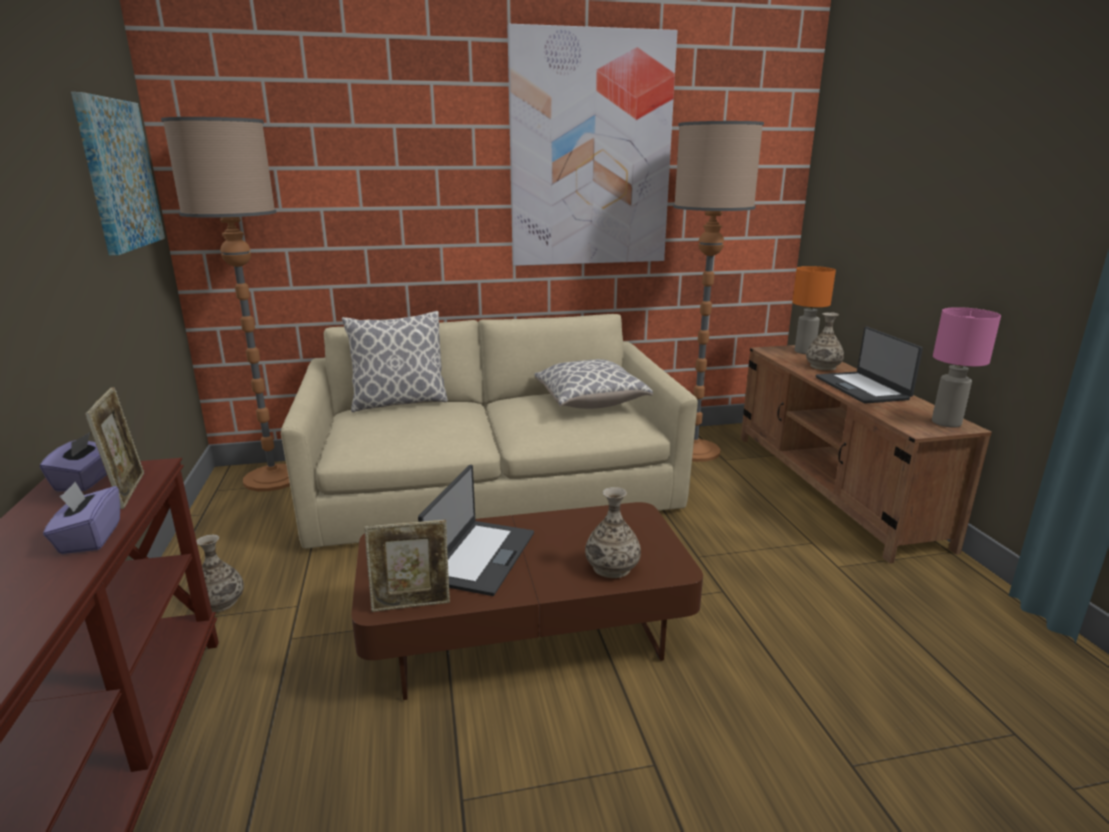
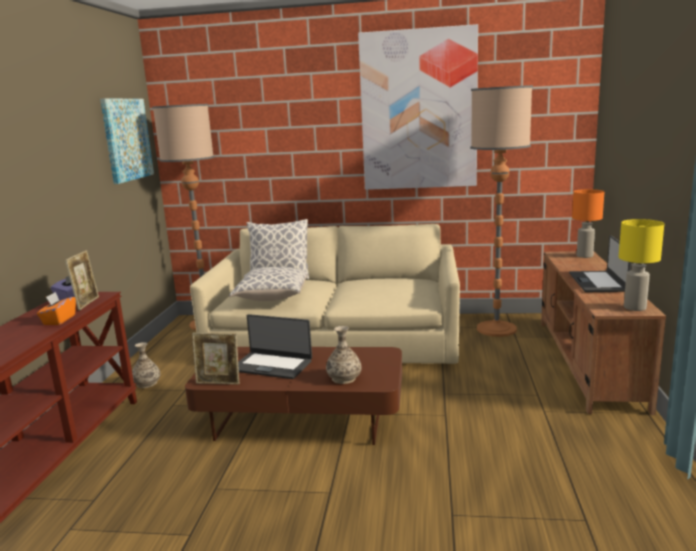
camera: 20 degrees right, 5 degrees down
(90, 538) = (59, 320): purple tissue box -> orange tissue box
(480, 557) = (272, 365): laptop -> laptop turned 75 degrees clockwise
(590, 403) = (402, 285): pillow -> pillow (271, 297)
(822, 366) = (585, 266): vase -> none
(947, 423) = (635, 308): pink table lamp -> yellow table lamp

